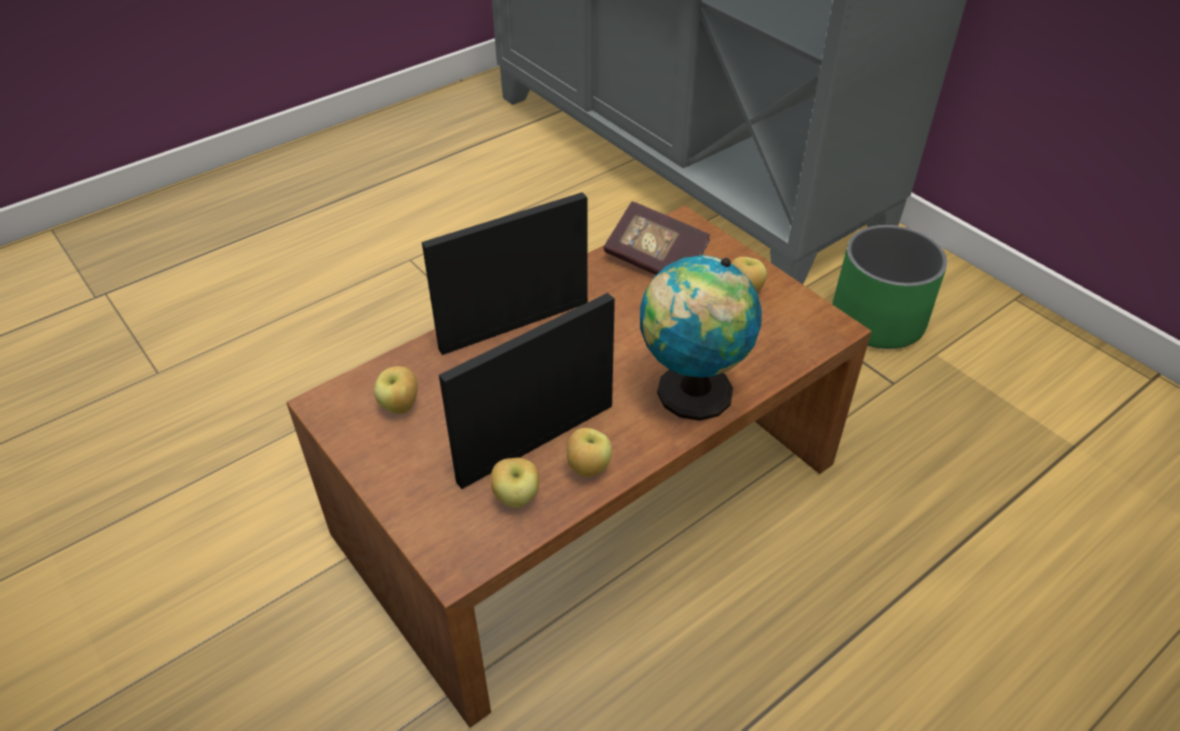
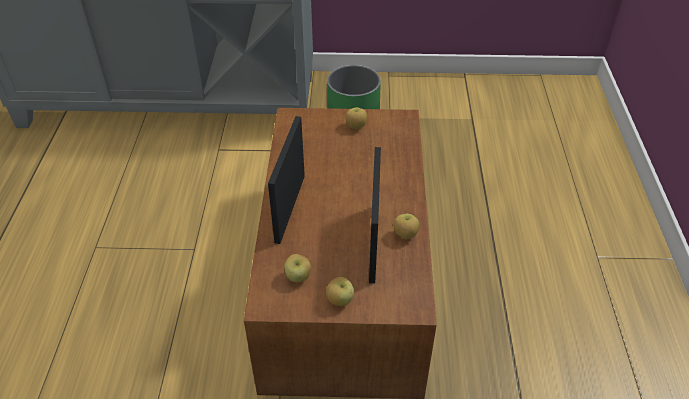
camera: 50 degrees left, 0 degrees up
(517, 498) = (399, 267): apple -> apple (340, 300)
(655, 260) = (303, 139): book -> none
(690, 395) = (397, 180): globe -> none

